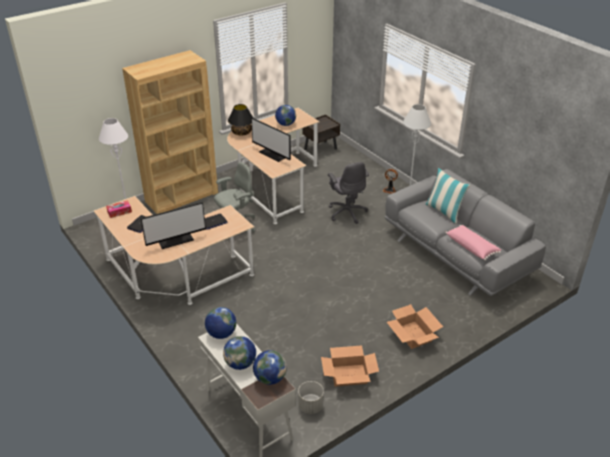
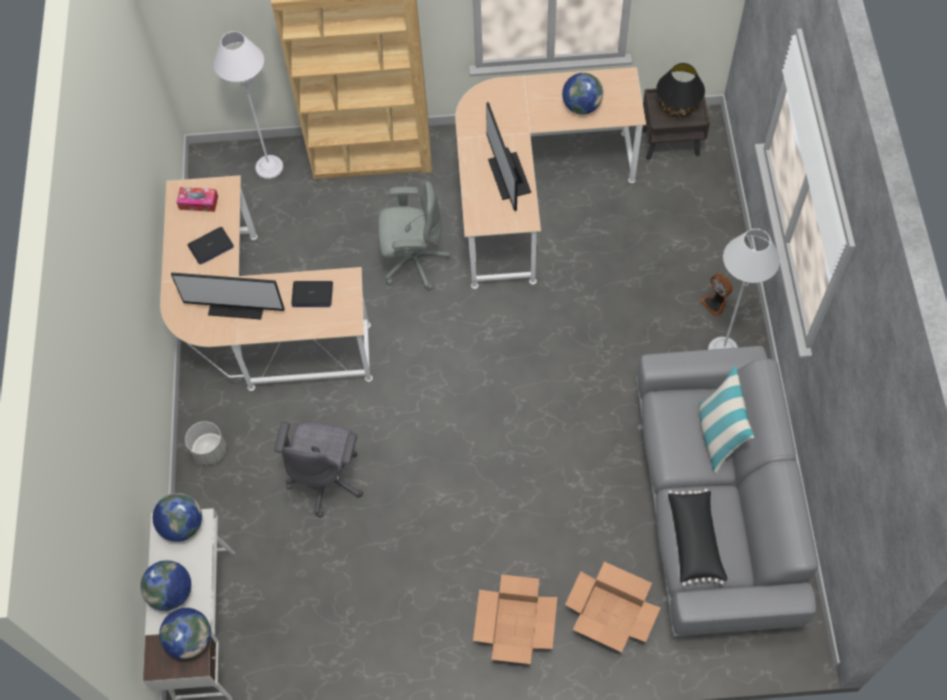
camera: 35 degrees right, 25 degrees up
(241, 132) = (494, 94): black table lamp -> black table lamp (677, 106)
(310, 406) = (288, 662): grey planter -> grey planter (209, 451)
(347, 212) = (604, 320): grey office chair -> grey office chair (327, 479)
(349, 375) = (373, 642): cardboard box -> cardboard box (610, 613)
(472, 247) = (695, 540): pink pillow -> black pillow

